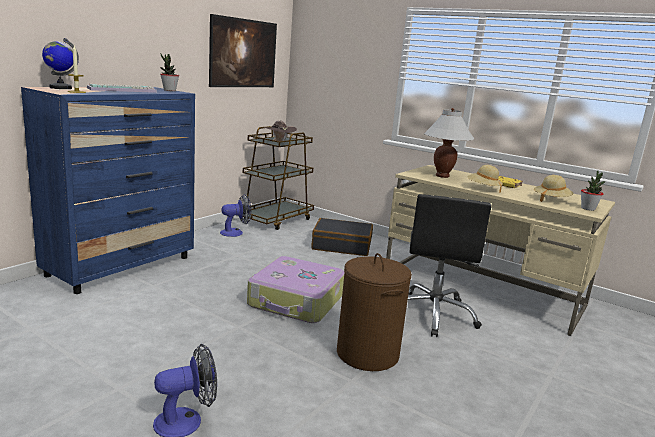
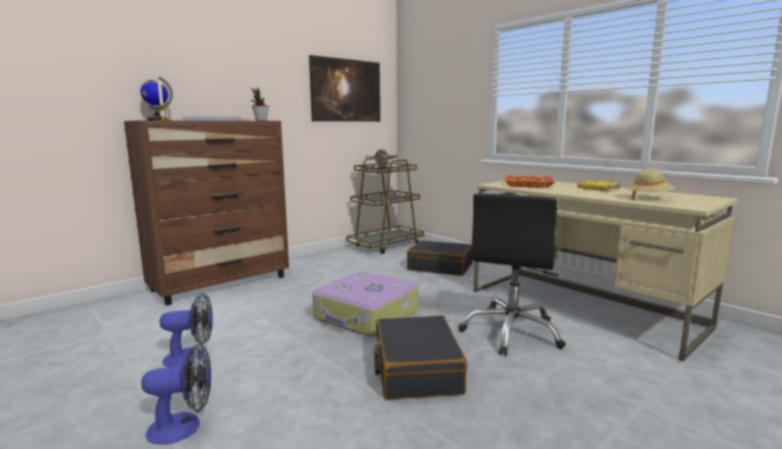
camera: 15 degrees right, 5 degrees down
(122, 266) = (221, 283): blue dresser -> brown dresser
(235, 232) = (341, 256): fan -> fan (191, 357)
(368, 354) = (416, 370): brown laundry basket -> black suitcase
(442, 176) = (528, 185): white table lamp -> orange tray
(483, 189) = (567, 192): beige hat -> none
(588, 209) = (693, 204): potted plant -> none

